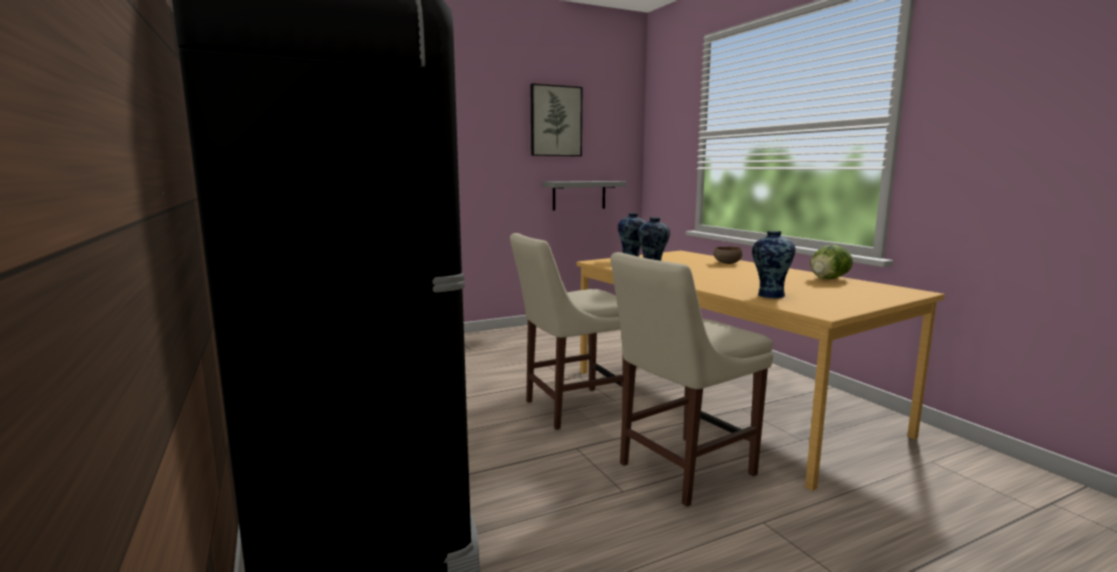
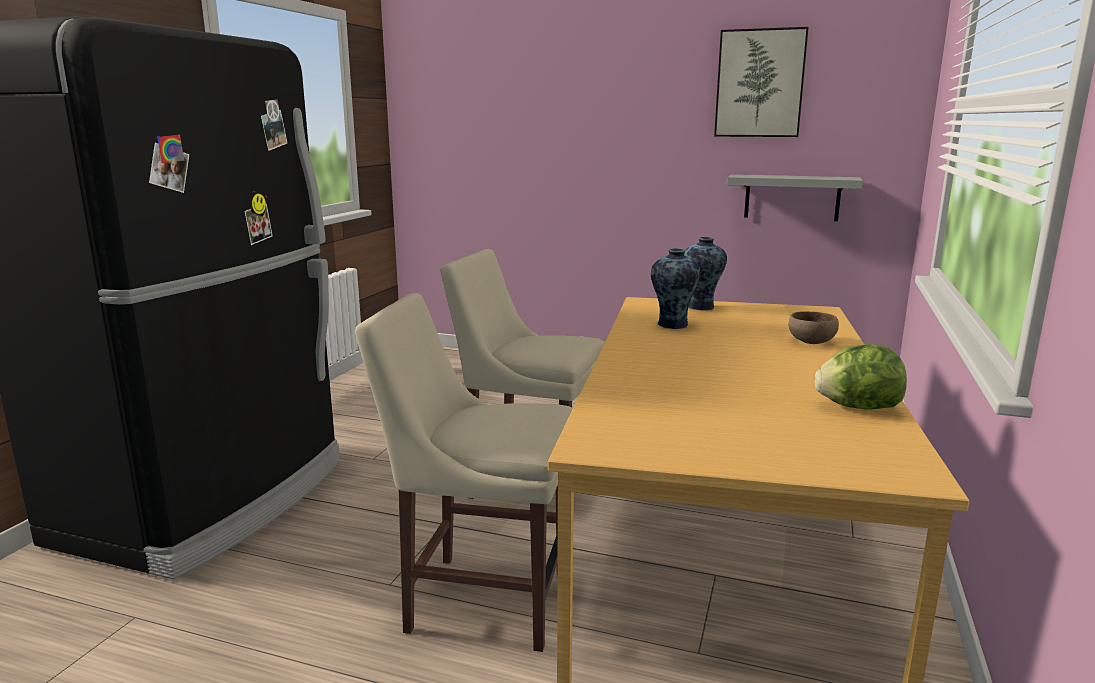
camera: 45 degrees right, 5 degrees up
(770, 295) = (642, 402): vase -> none

